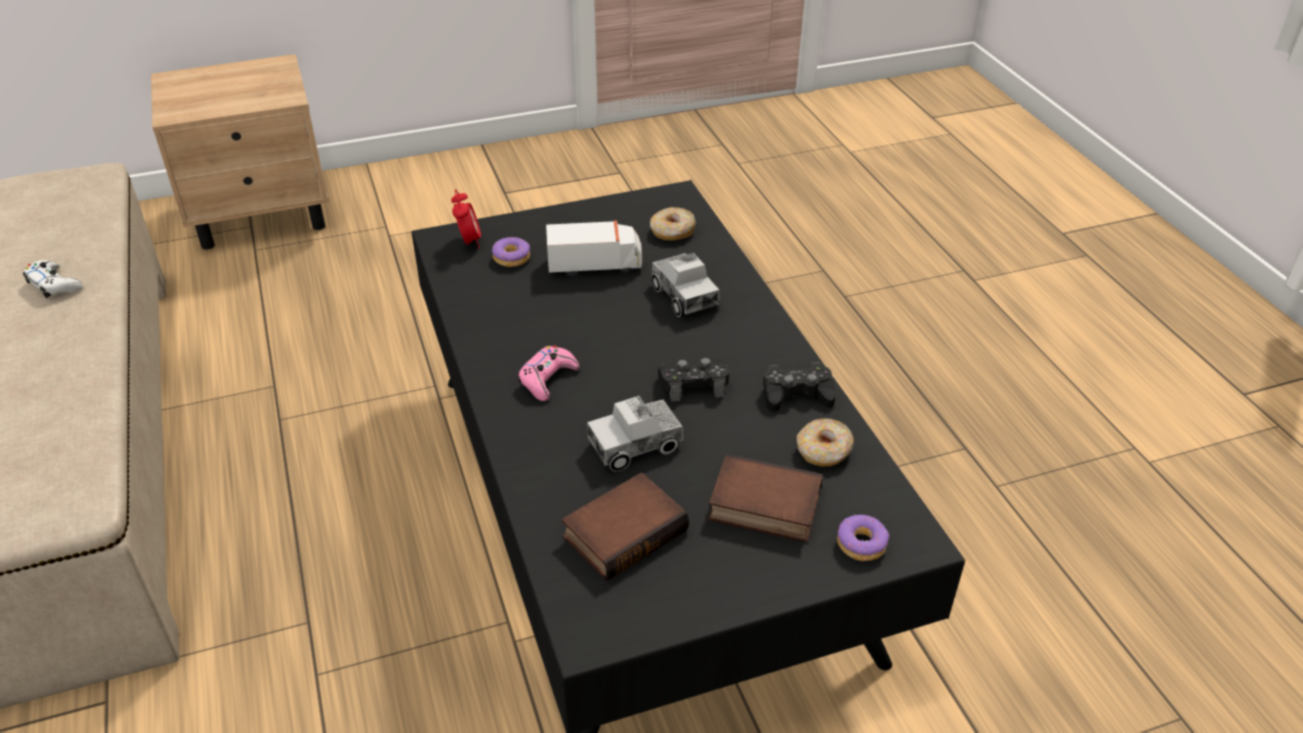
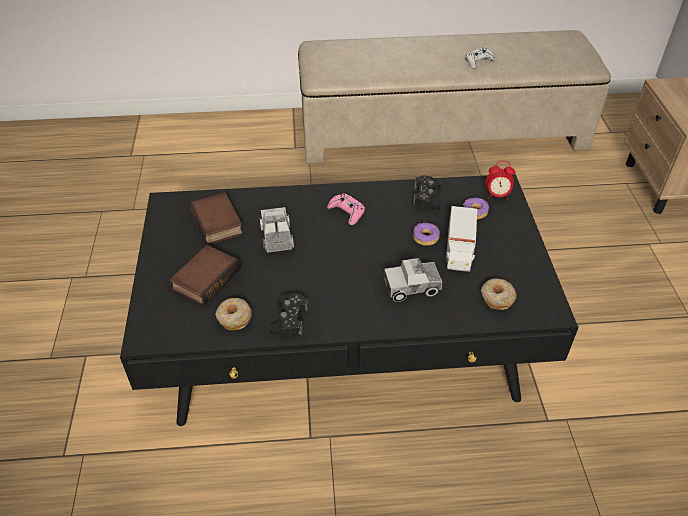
camera: 105 degrees right, 5 degrees up
(693, 384) = (318, 272): black game controller -> black game controller (426, 197)
(861, 544) = (157, 312): donut -> donut (425, 238)

